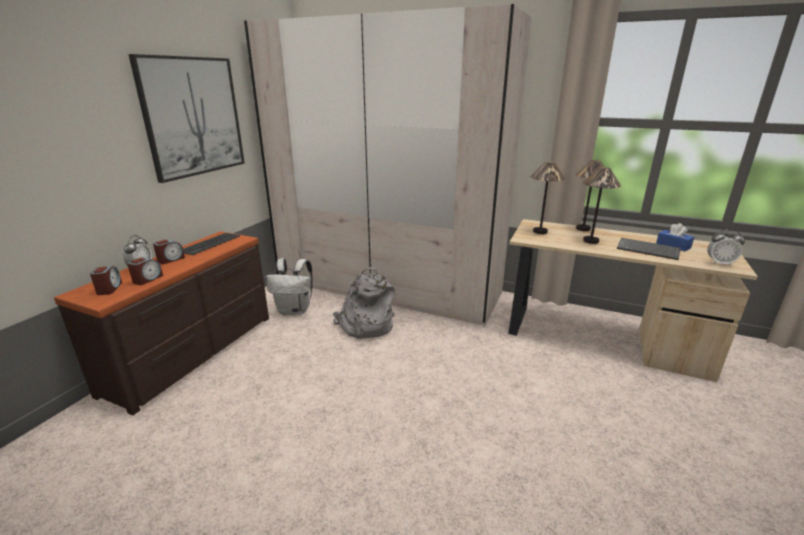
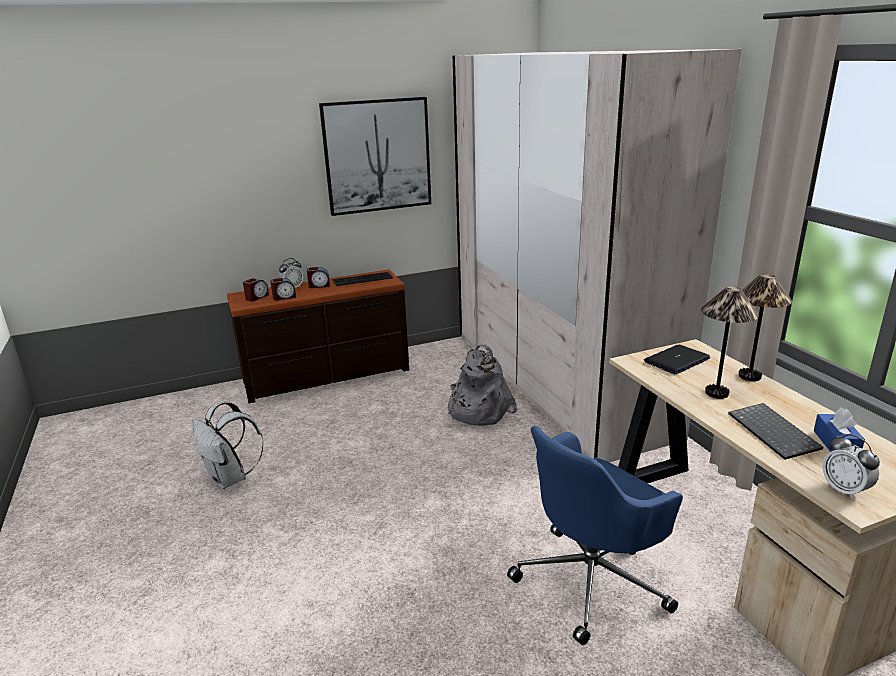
camera: 45 degrees right, 0 degrees up
(295, 310) = (438, 371): white backpack -> white backpack (230, 478)
(540, 231) = (676, 360): table lamp -> laptop
(580, 392) = (592, 580): none -> blue office chair

